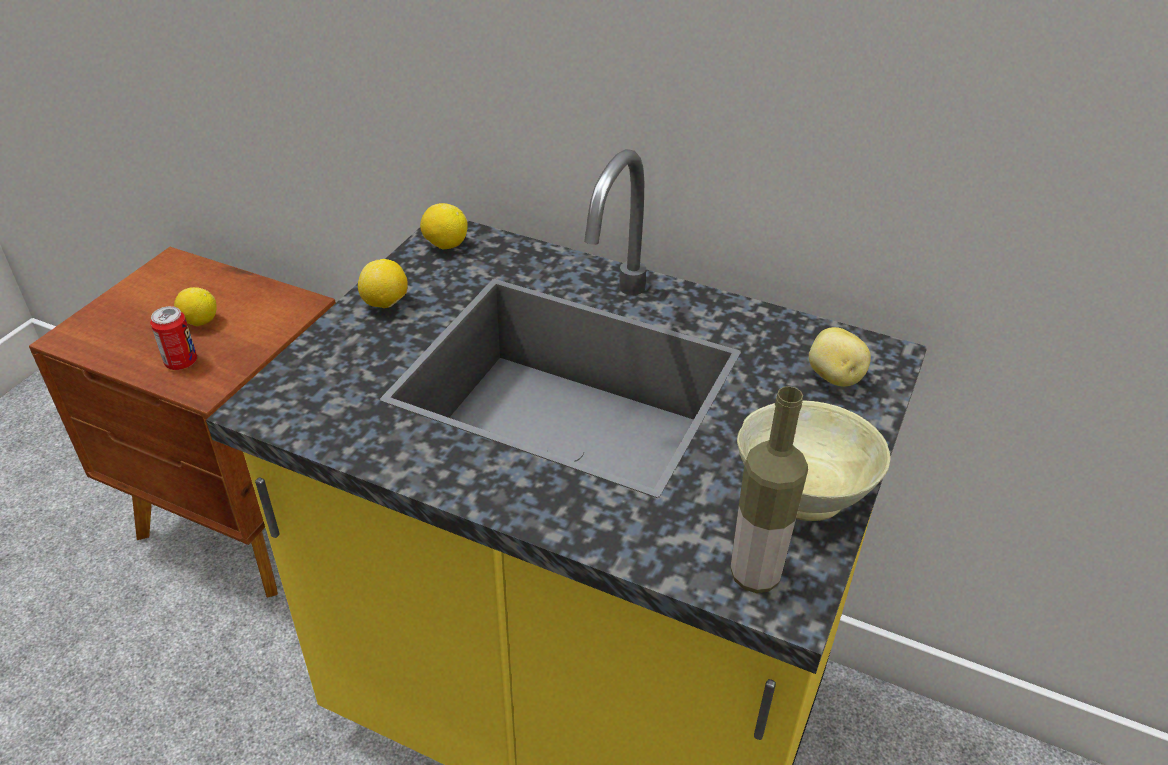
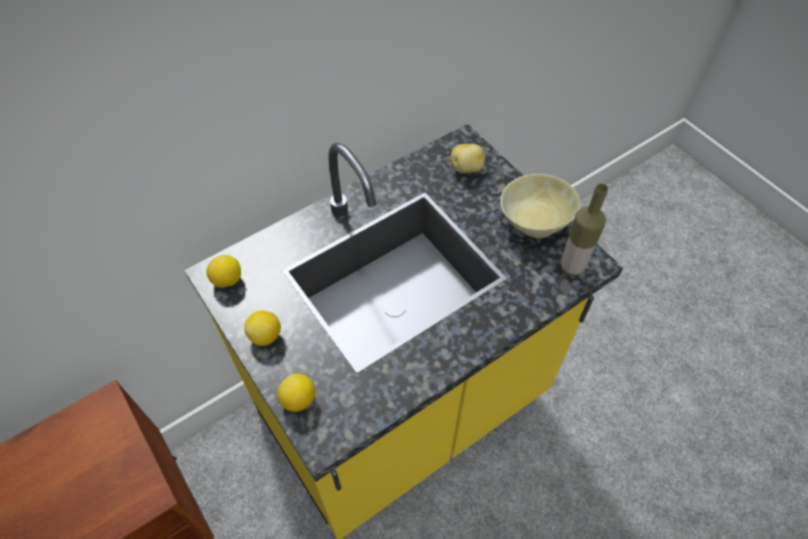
camera: 60 degrees left, 15 degrees up
(181, 362) = (107, 505): can -> none
(199, 322) = (67, 479): lemon -> lemon (298, 400)

